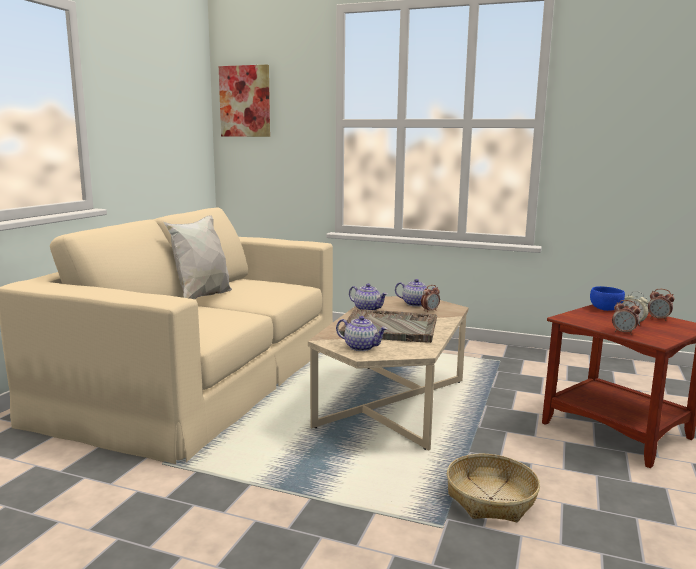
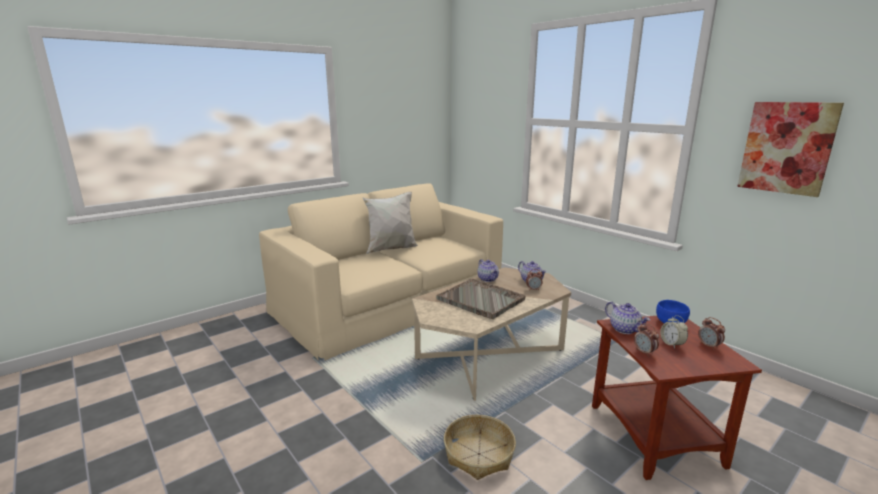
camera: 30 degrees right, 5 degrees up
(245, 101) = (470, 101): picture -> picture (786, 148)
(361, 347) = (438, 312): teapot -> teapot (625, 329)

